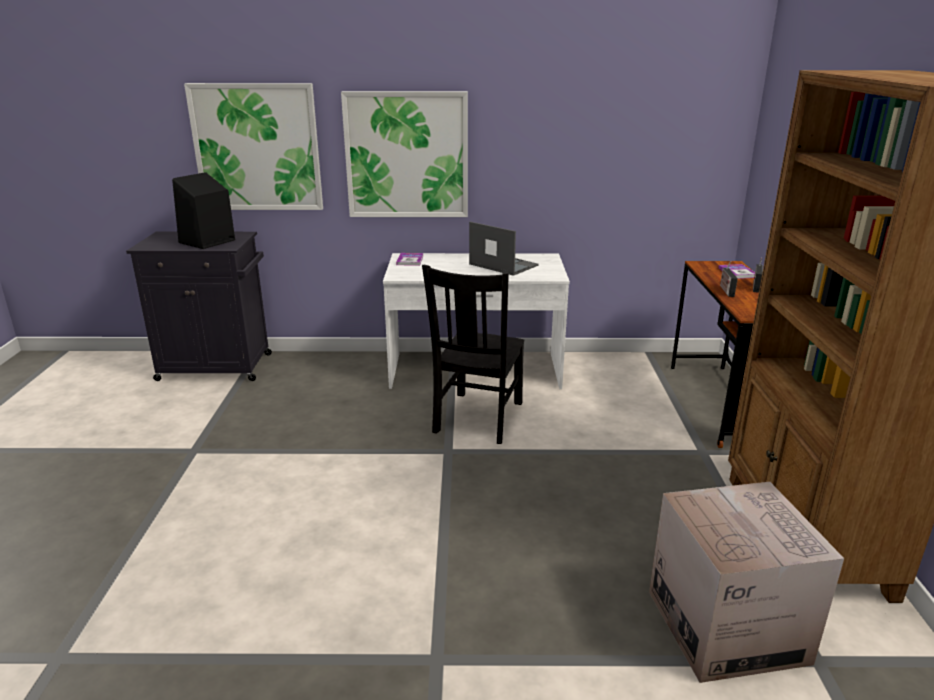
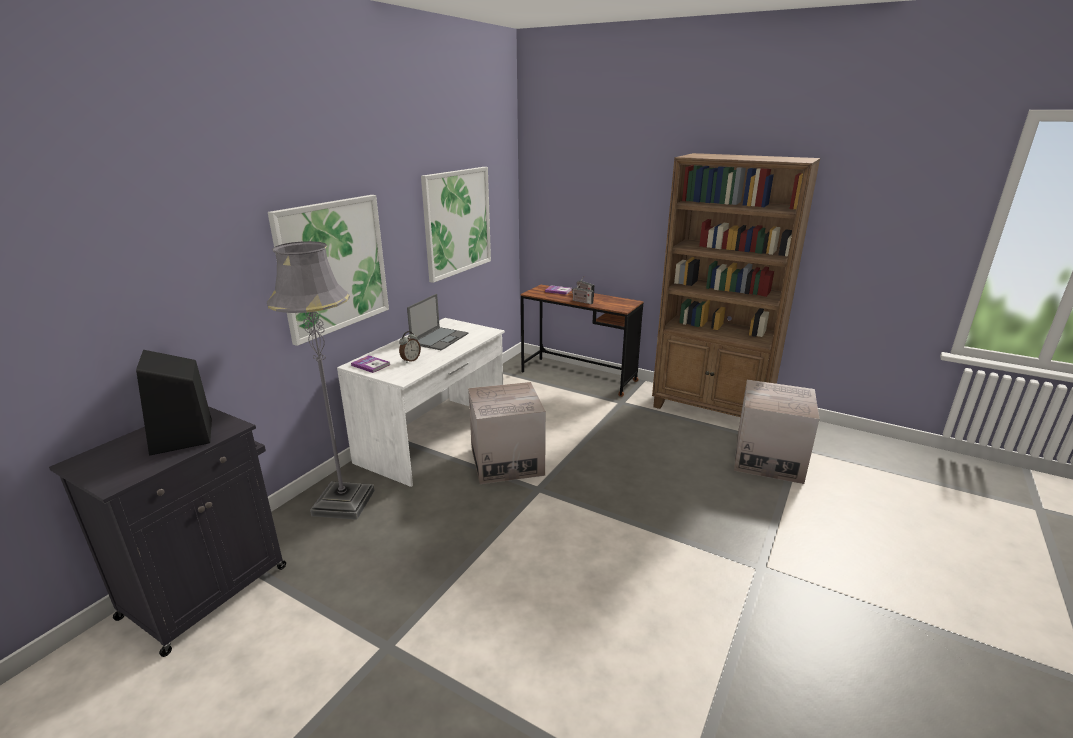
camera: 60 degrees left, 0 degrees up
(257, 148) = (180, 300): picture -> picture (457, 222)
(342, 371) = (344, 503): none -> grey floor lamp
(438, 268) = (410, 360): none -> alarm clock
(477, 419) = (507, 461): black chair -> cardboard box
(502, 265) = (440, 338): laptop -> laptop turned 135 degrees clockwise

